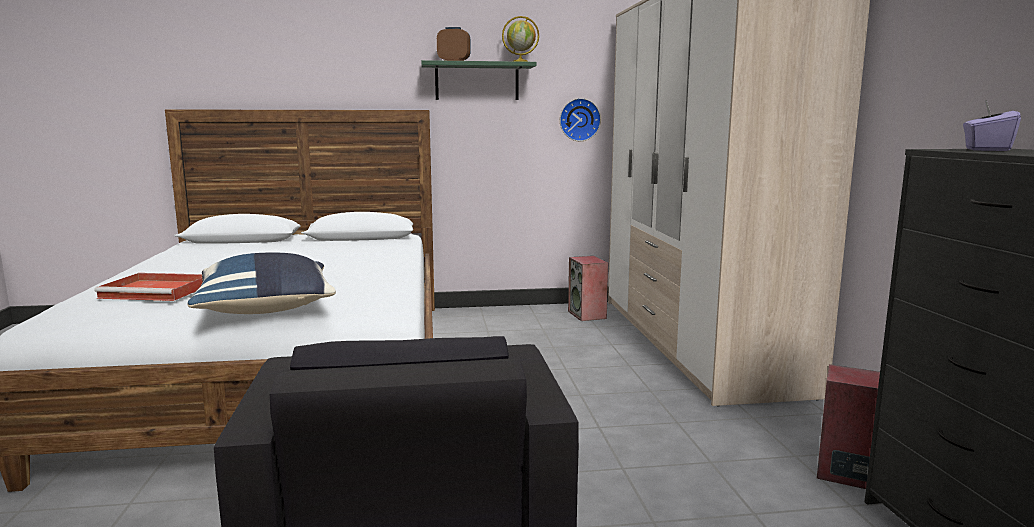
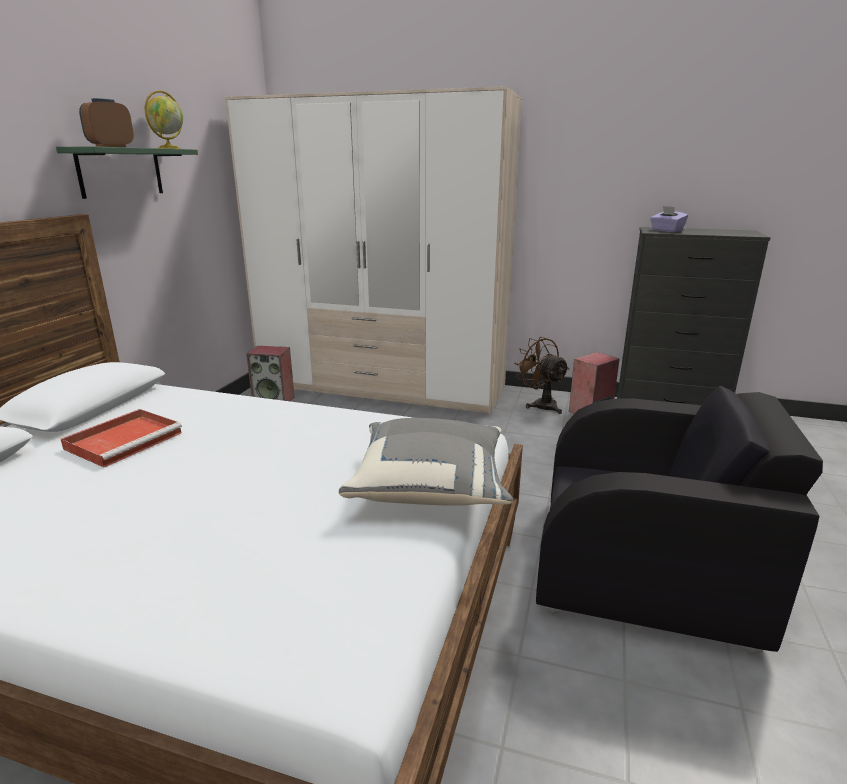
camera: 65 degrees left, 10 degrees up
(158, 291) = (277, 556): red tray -> red tray (126, 440)
(267, 310) = (430, 486): blue pillow -> grey pillow
(579, 119) = (211, 211): wall clock -> none
(806, 433) = (540, 404): none -> brown fan

